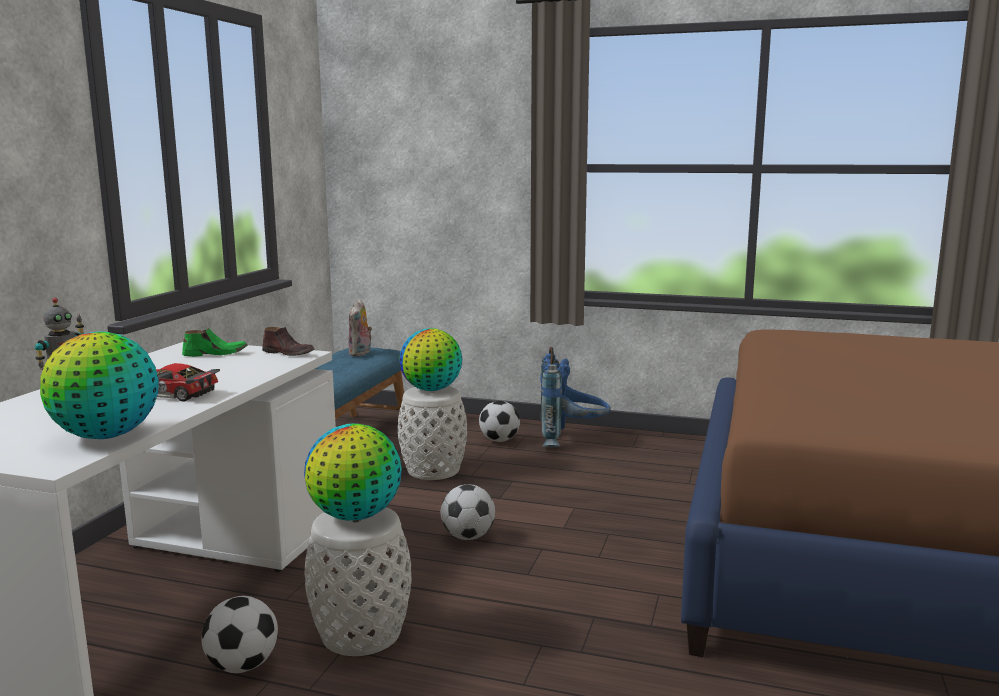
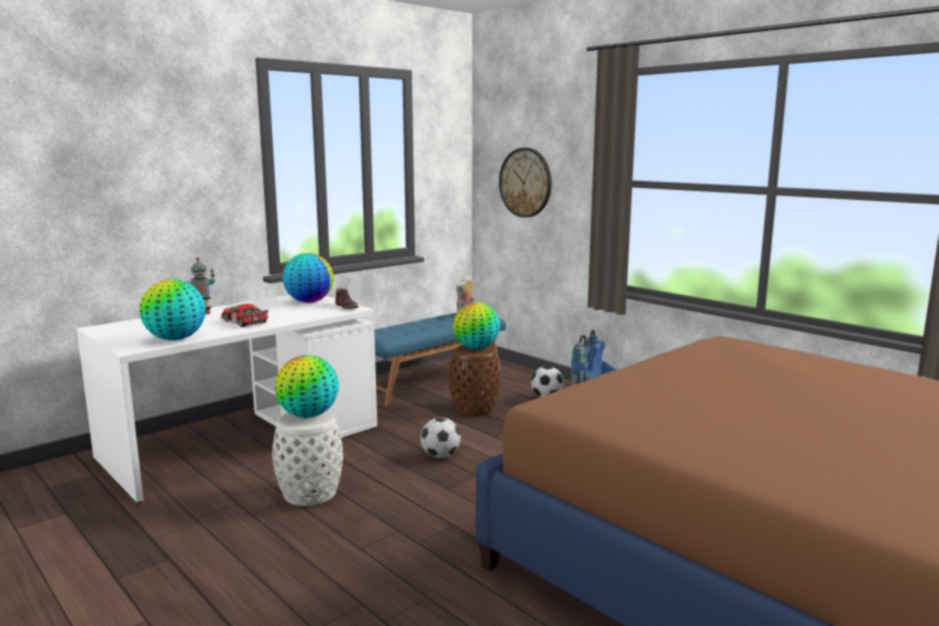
camera: 30 degrees right, 0 degrees up
(215, 354) = (309, 302): green shoe -> globe
(242, 665) = (235, 492): football -> none
(417, 173) = (525, 182): none -> wall clock
(433, 470) = (474, 409): white stool -> brown stool

